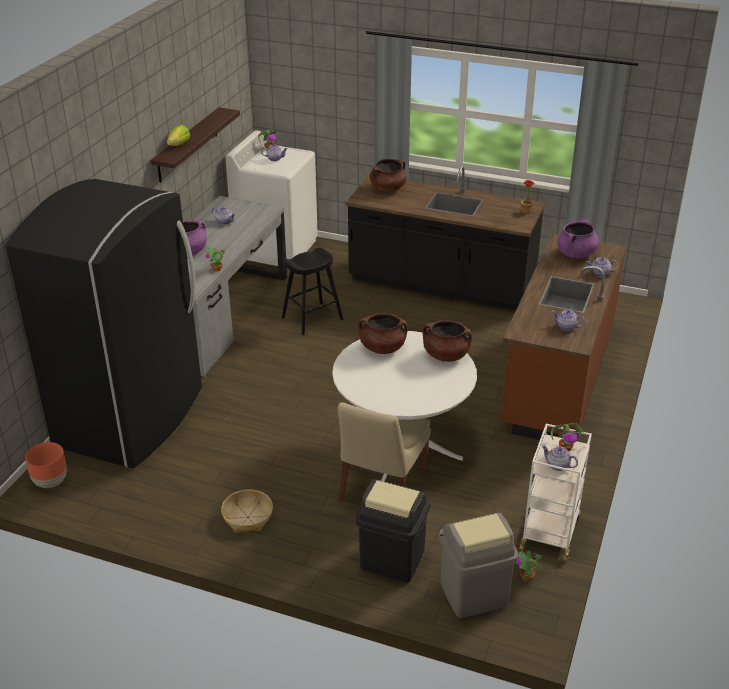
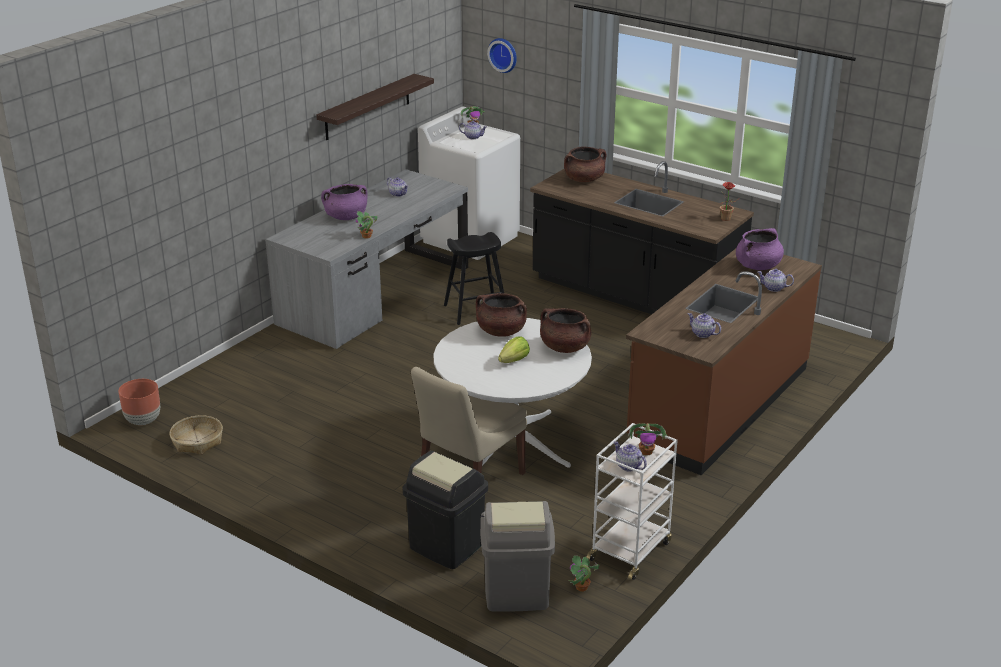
camera: 15 degrees right, 5 degrees down
(132, 418) = (247, 376): black fridge -> none
(179, 144) = (352, 103): lettuce -> lettuce (514, 360)
(247, 517) = (318, 483): basket -> basket (197, 441)
(293, 80) = (504, 54): none -> wall clock

